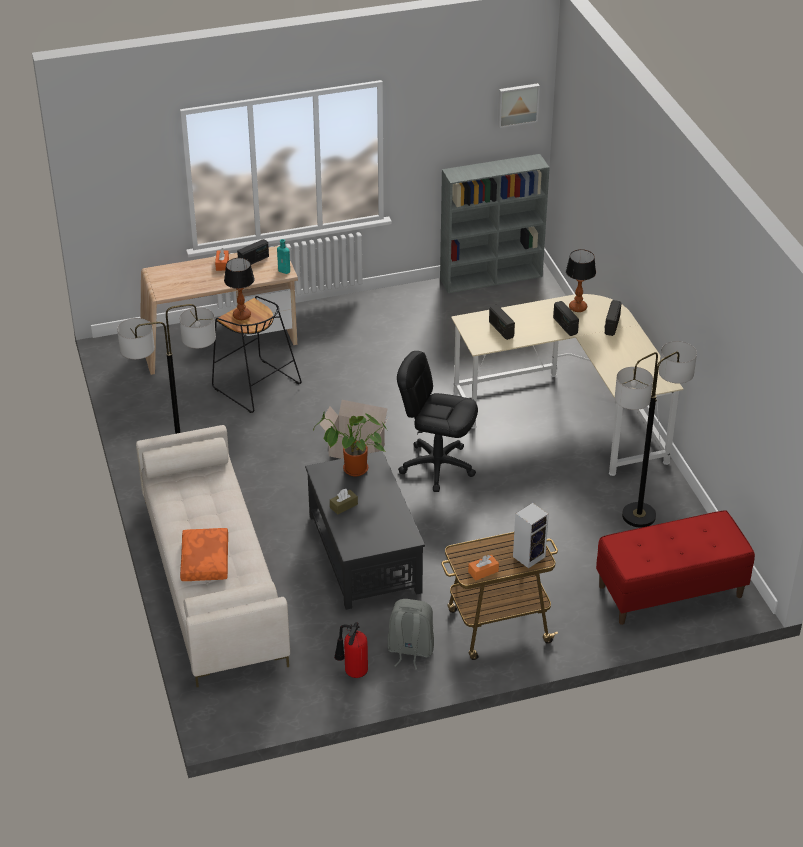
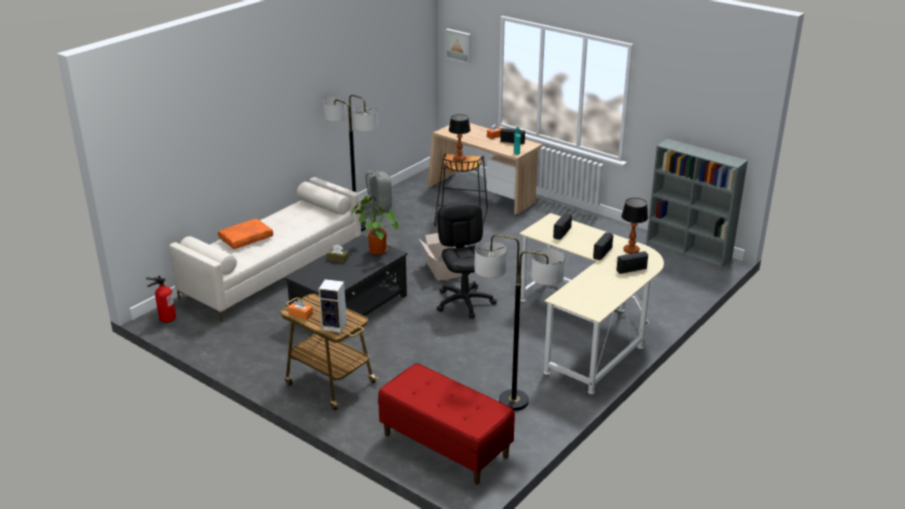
camera: 55 degrees right, 10 degrees down
(352, 672) = (235, 344): fire extinguisher -> fire extinguisher (166, 319)
(410, 650) = (274, 357): grey backpack -> grey backpack (379, 206)
(517, 104) = (734, 107): picture -> picture (459, 45)

